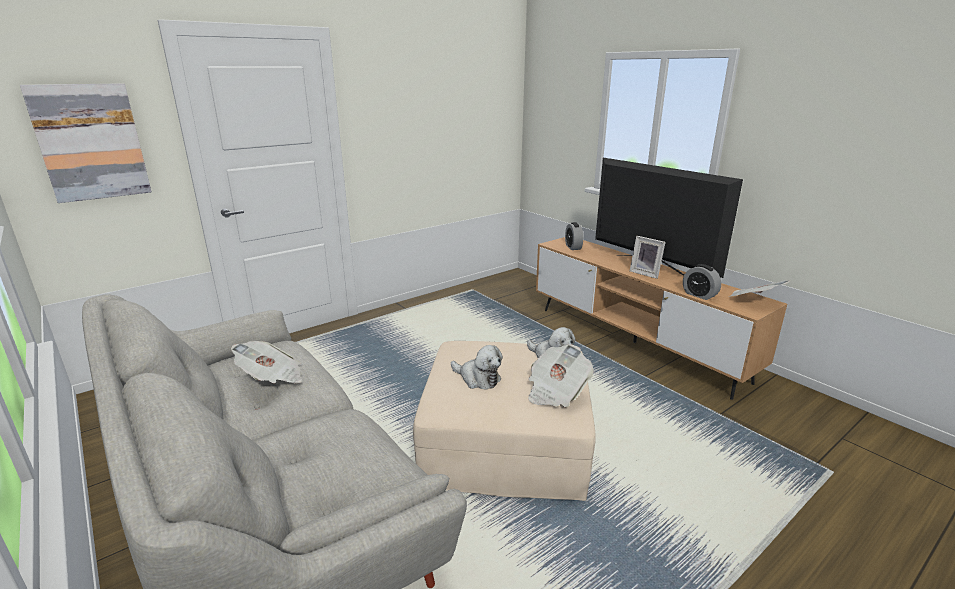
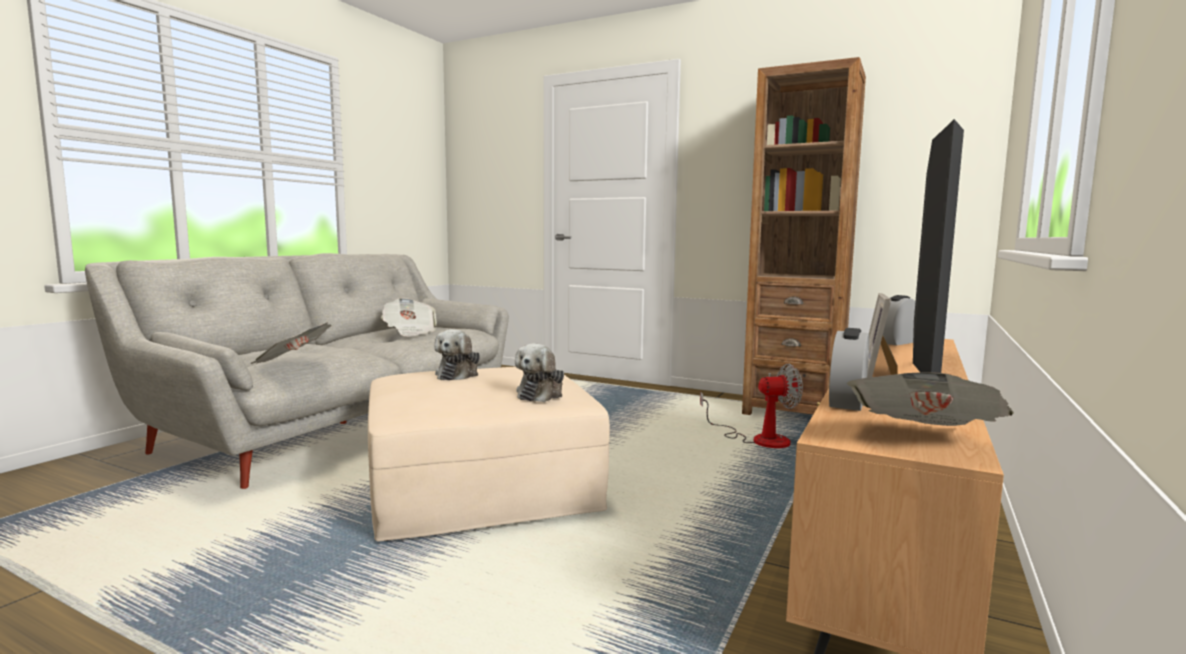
camera: 65 degrees right, 15 degrees down
(90, 142) = (491, 170): picture -> none
(457, 297) = (793, 411): none -> brown bookcase
(496, 324) = (759, 439): none -> fan
(556, 391) = (450, 398): newspaper -> newspaper (292, 364)

